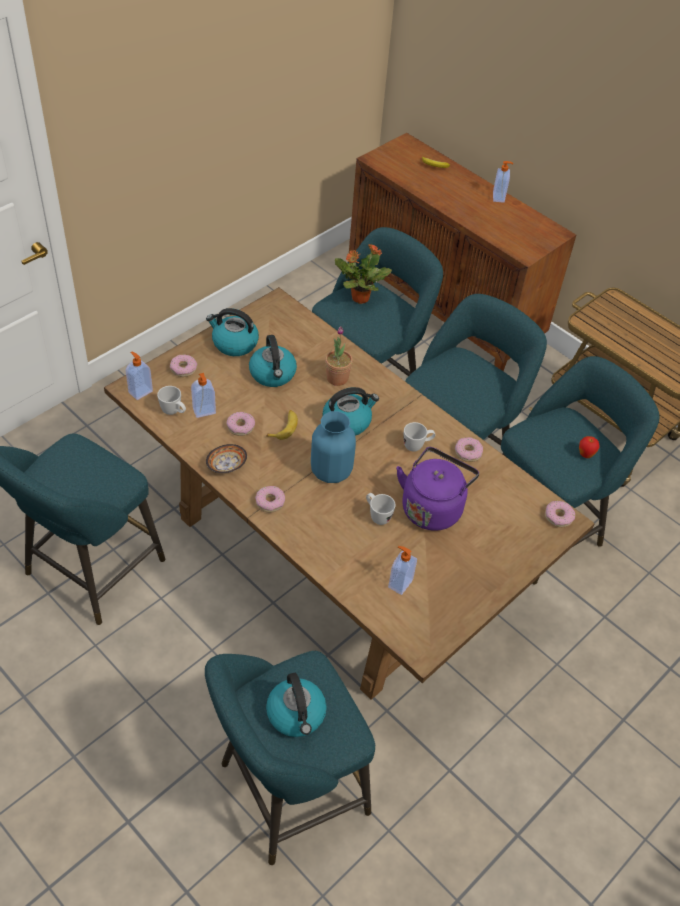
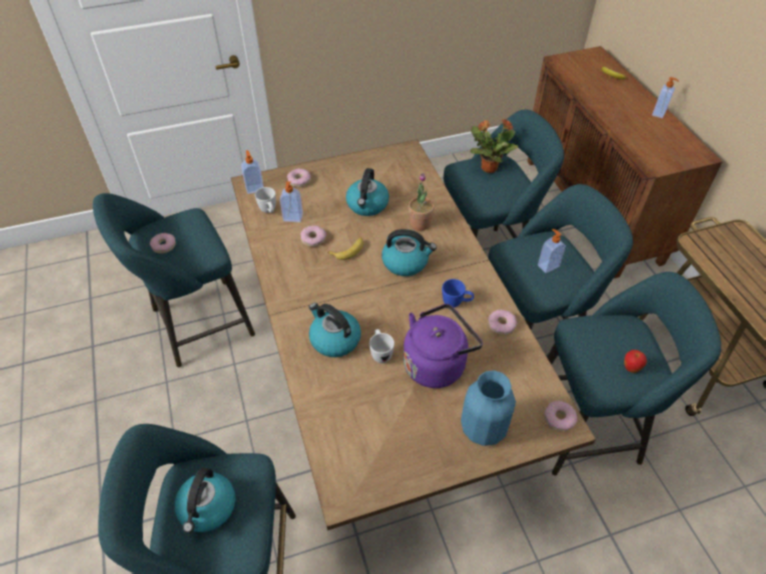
camera: 30 degrees right, 0 degrees up
(225, 465) = (280, 266): bowl -> none
(234, 343) = (352, 172): kettle -> kettle (334, 339)
(270, 502) = (296, 308): donut -> donut (164, 246)
(331, 471) = (365, 299): blue vase -> blue vase (483, 428)
(399, 583) = (362, 423): soap dispenser -> soap dispenser (548, 265)
(417, 446) = (456, 303): white mug -> blue mug

